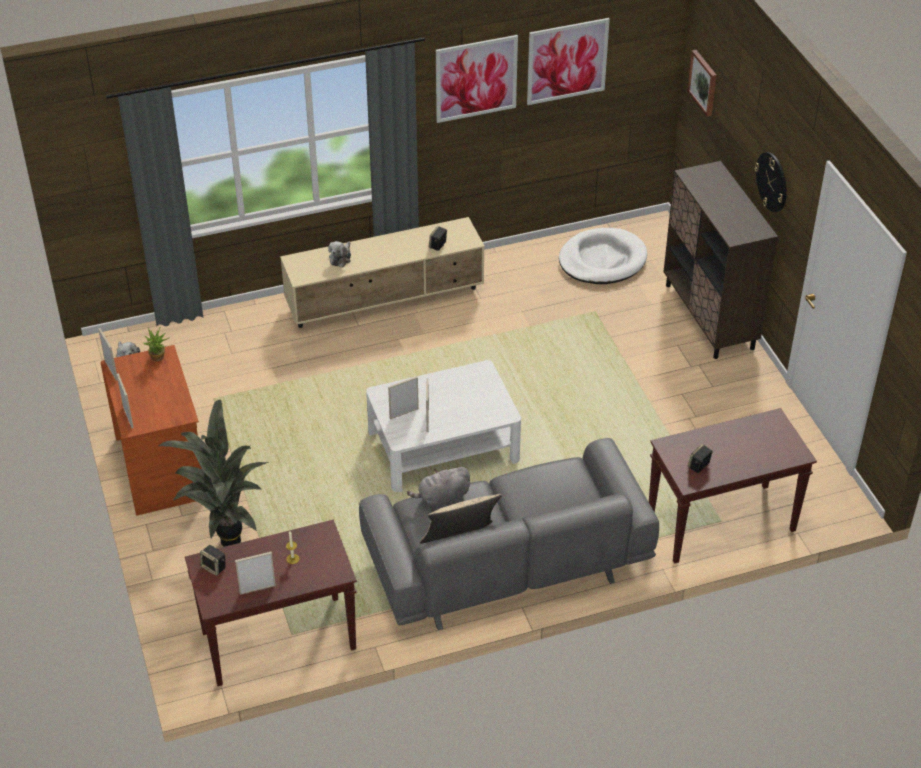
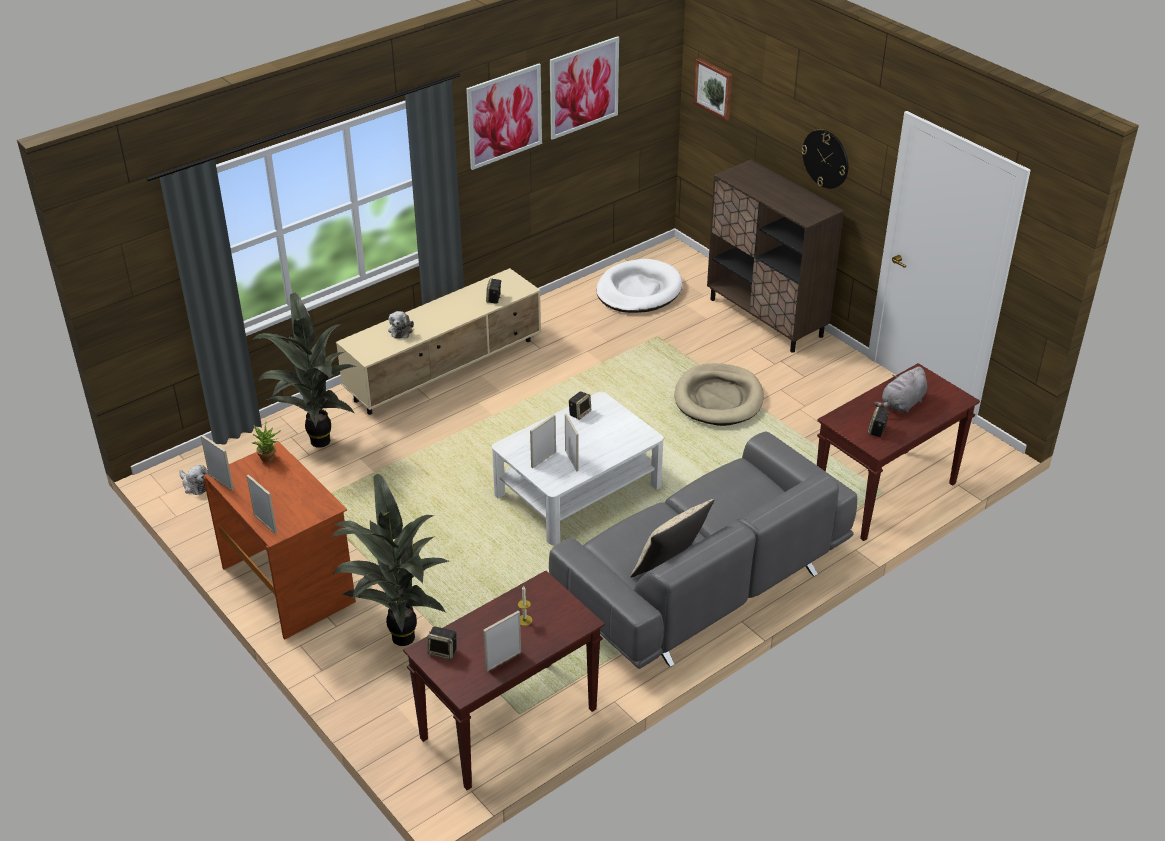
camera: 20 degrees left, 5 degrees down
(242, 344) = (316, 443): none -> potted plant
(442, 498) = (630, 528): grey plush toy -> grey plush toy (901, 404)
(459, 376) = (580, 413): none -> speaker
(618, 389) = (718, 398): none -> beige dog bed

